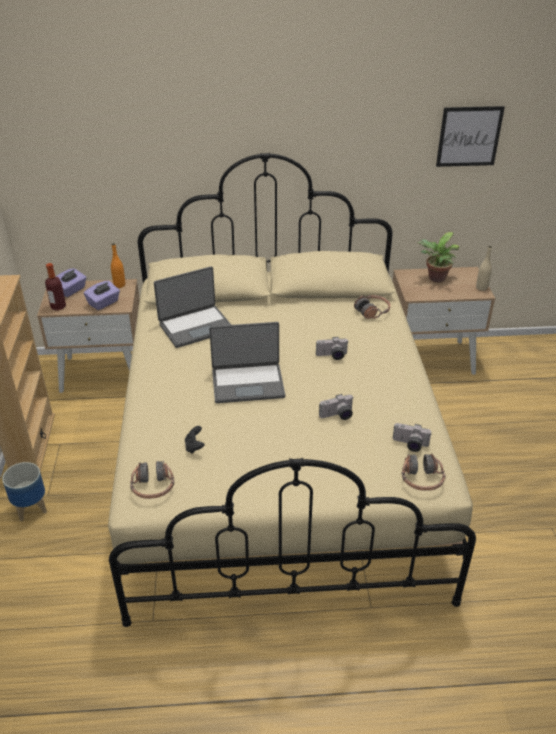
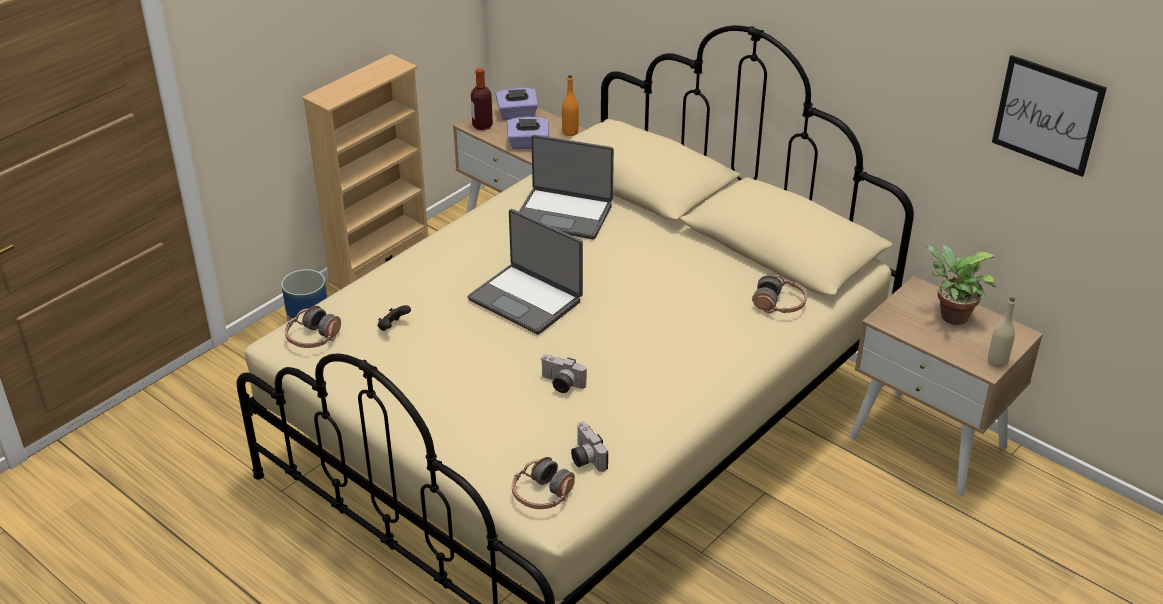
camera: 45 degrees right, 0 degrees up
(332, 356) = (652, 324): camera -> none

